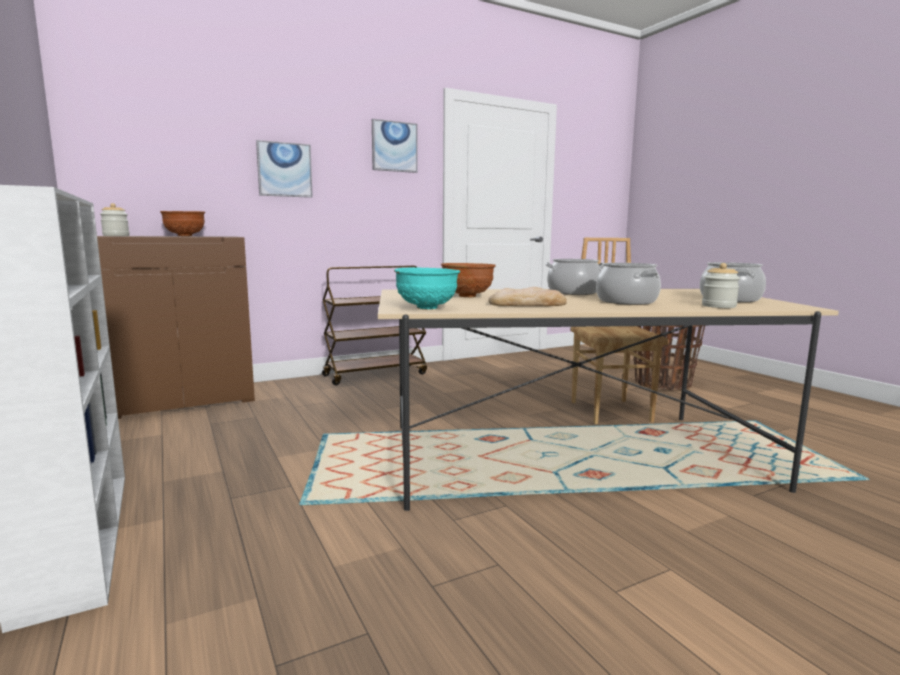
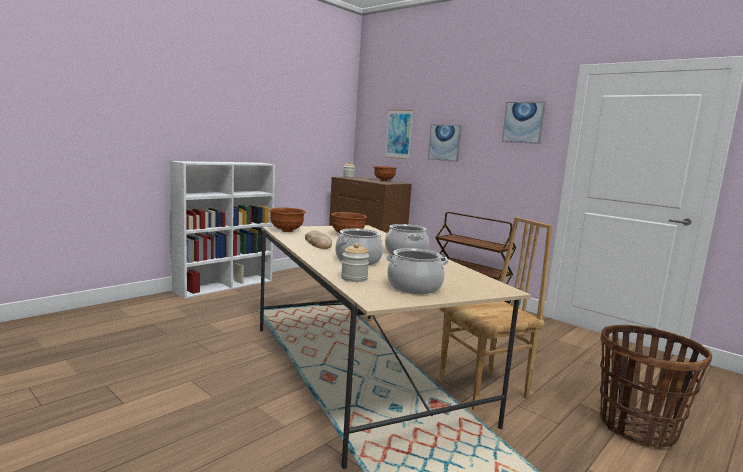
camera: 70 degrees right, 0 degrees up
(185, 153) = (398, 134): none -> picture
(427, 308) = (286, 231): turquoise bowl -> brown bowl

